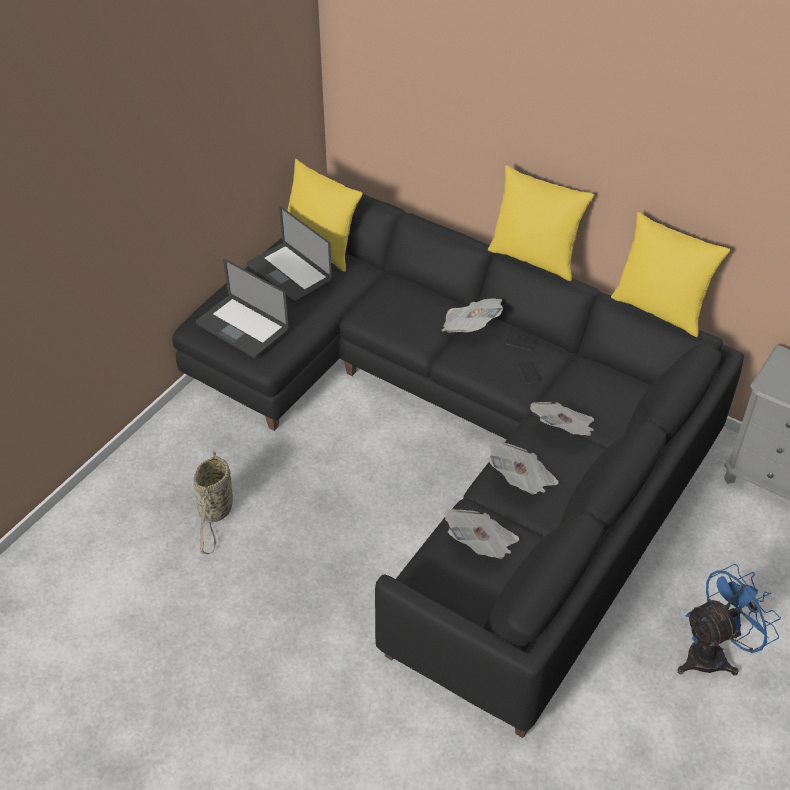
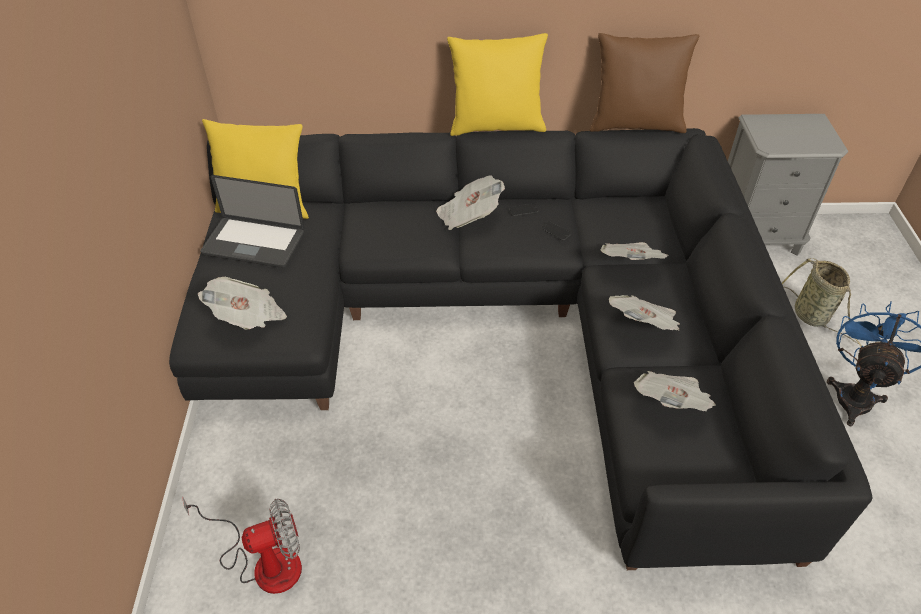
camera: 35 degrees left, 0 degrees up
(155, 506) = (264, 562): none -> fan
(215, 512) = (337, 528): basket -> basket (813, 317)
(242, 328) = (248, 317): laptop -> newspaper
(659, 310) = (635, 125): yellow pillow -> brown pillow

